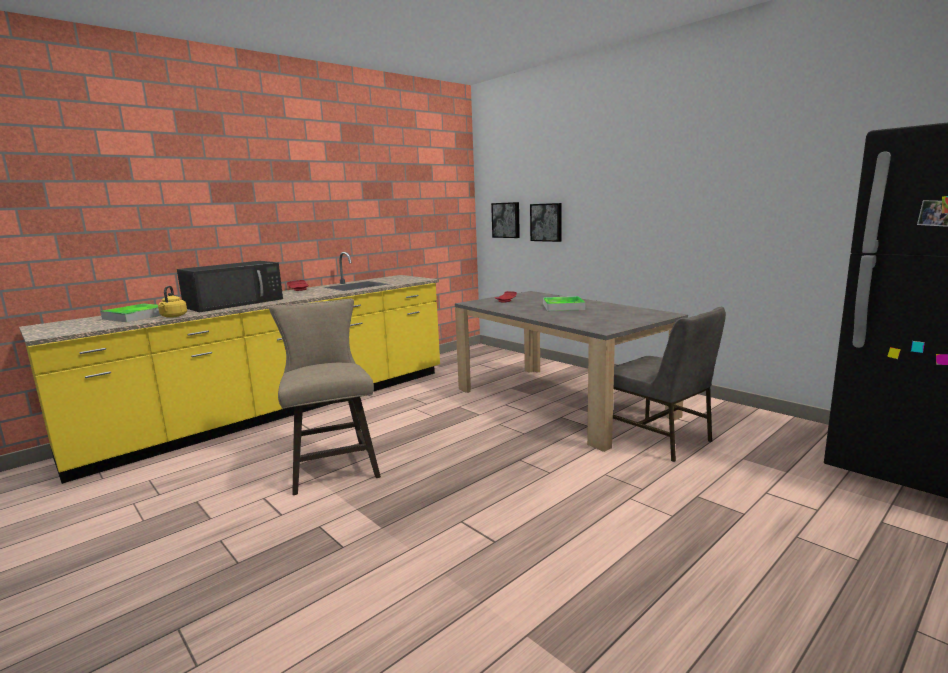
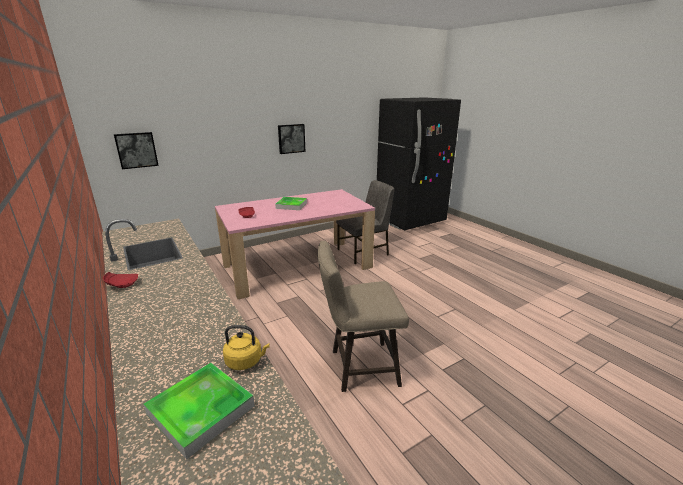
camera: 80 degrees left, 10 degrees up
(235, 303) = (179, 322): black microwave -> none
(546, 222) = (189, 148): picture -> picture (291, 138)
(560, 401) = (297, 266): grey dining table -> pink dining table

